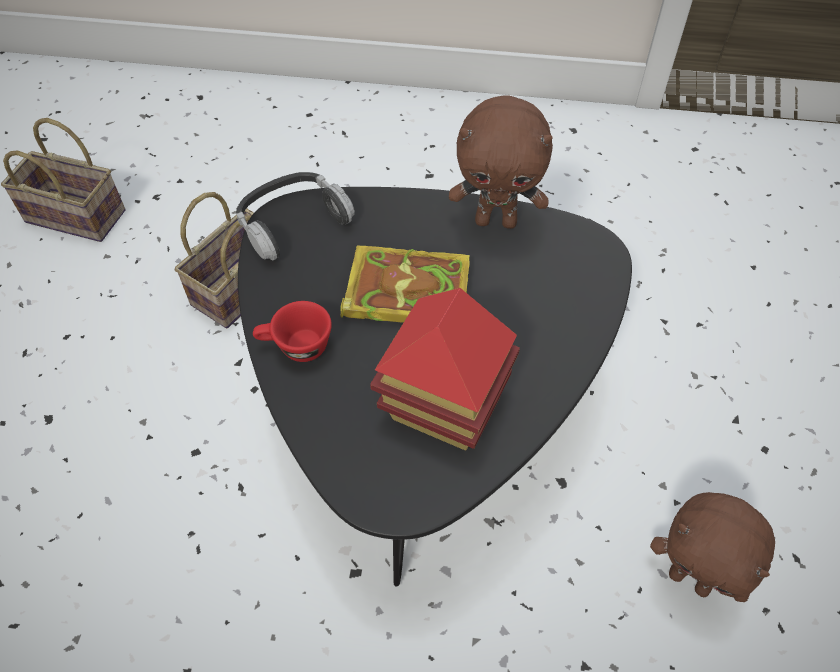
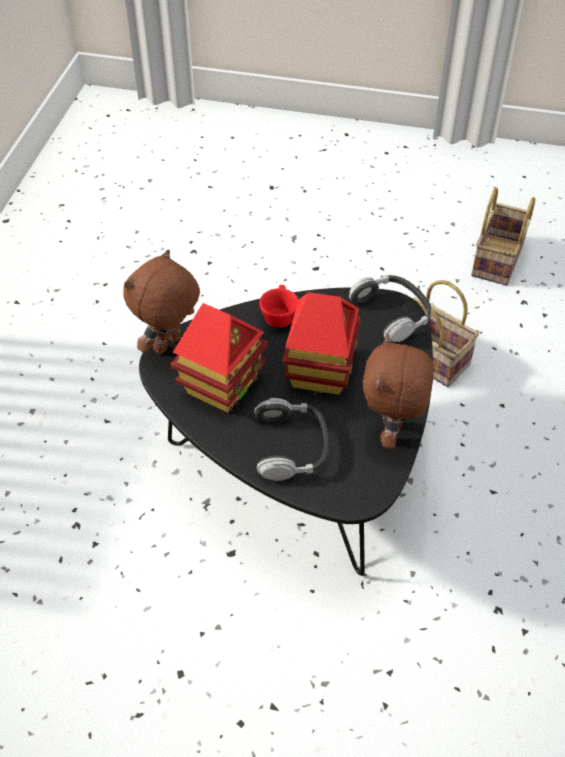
camera: 95 degrees right, 5 degrees down
(404, 293) = (320, 371): book -> toy house
(538, 316) = (291, 446): none -> headphones
(690, 579) = (138, 627): brown plush toy -> brown plush toy (168, 346)

